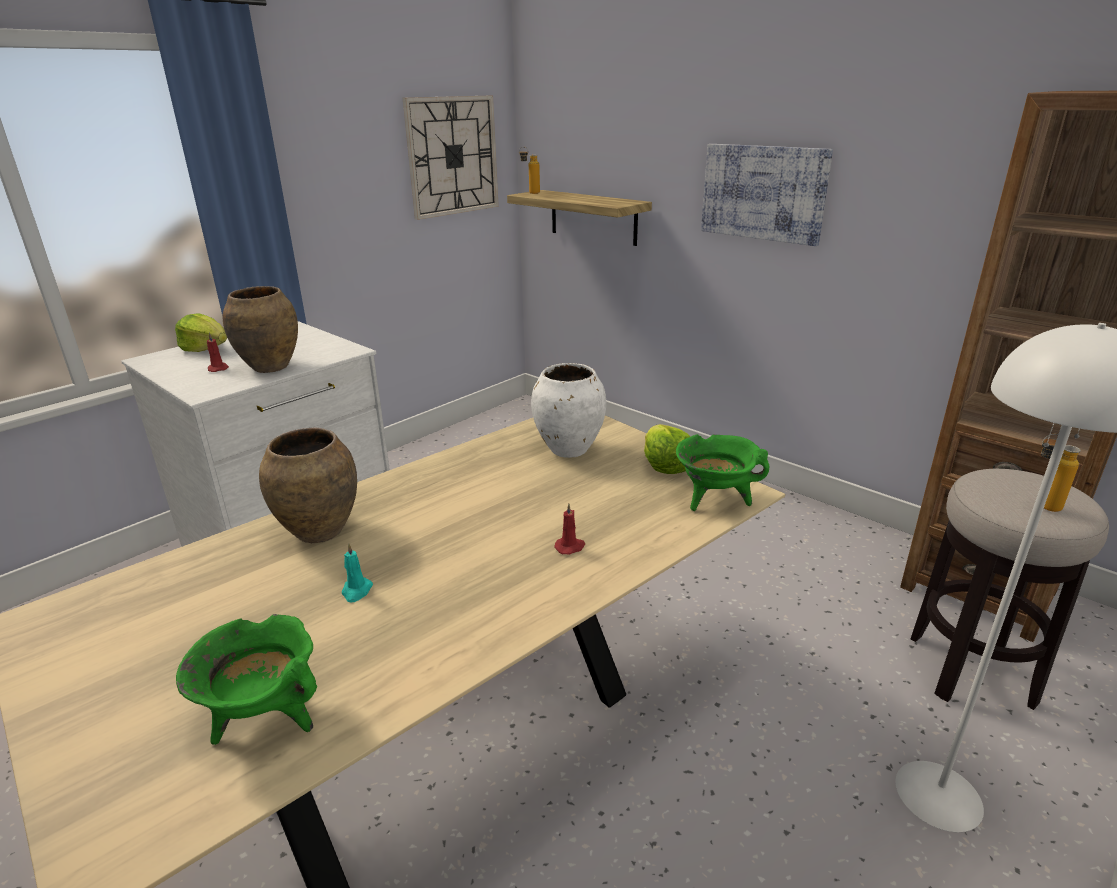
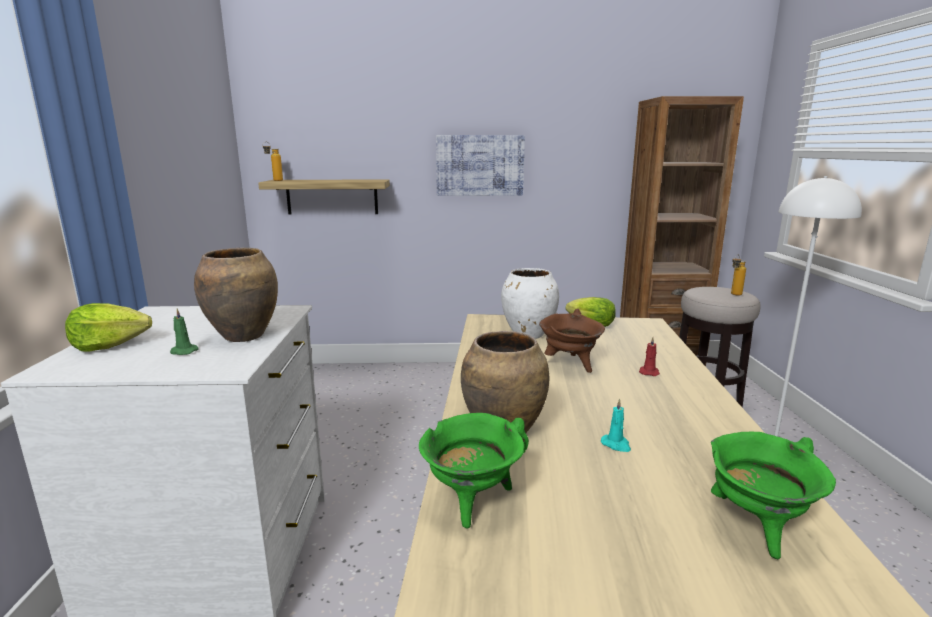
camera: 45 degrees left, 10 degrees down
(218, 368) = (183, 351): red candle -> green candle
(452, 156) = (207, 148): wall clock -> none
(520, 500) = (570, 365): none -> brown cooking pot
(715, 500) = (647, 330): green cooking pot -> green cooking pot (472, 501)

